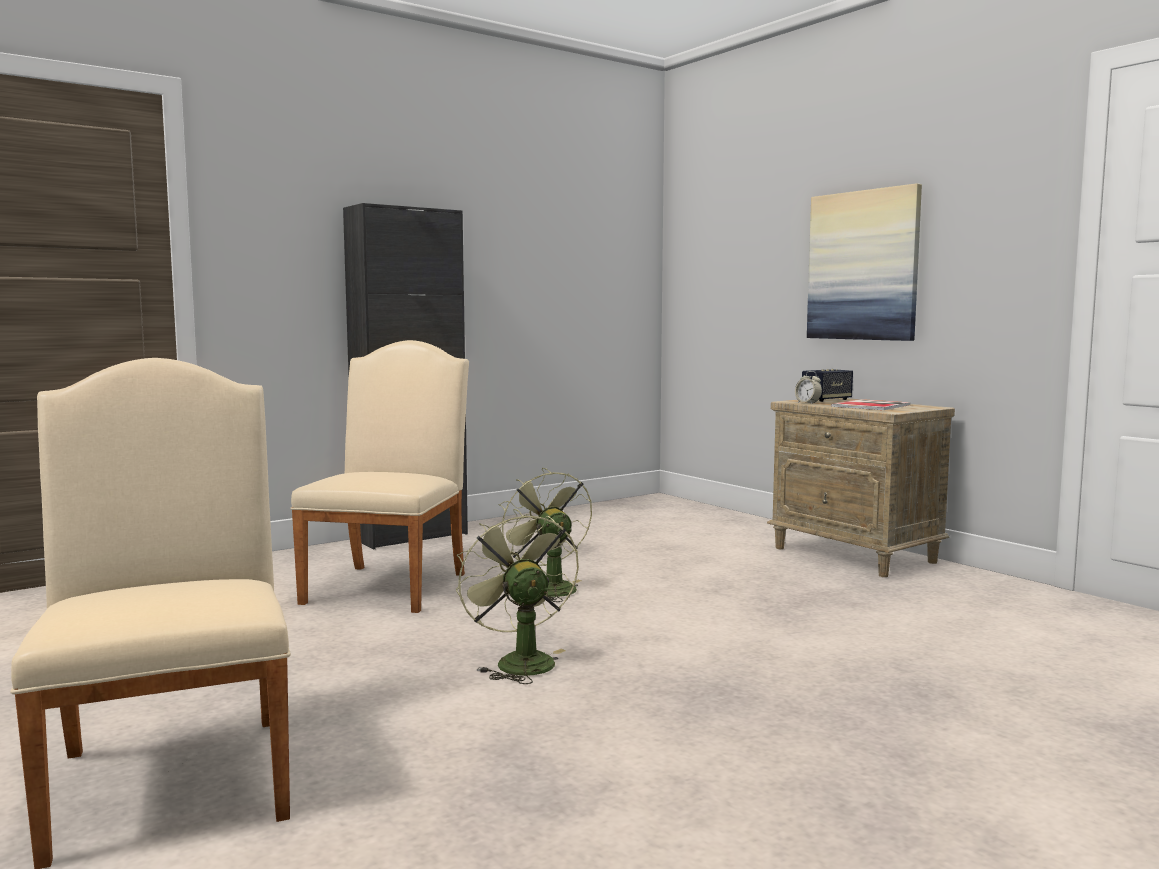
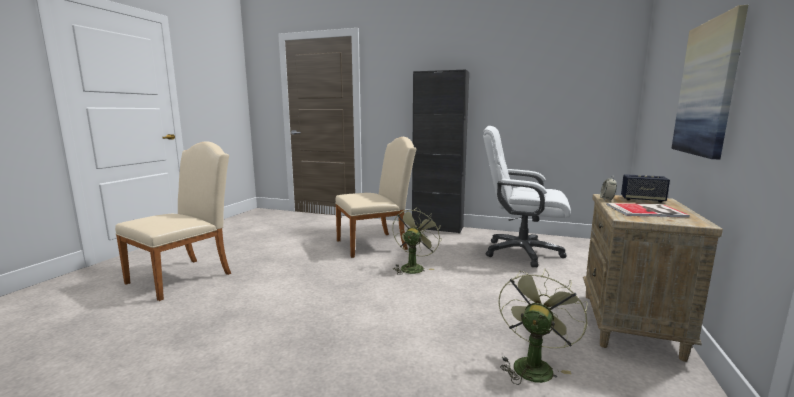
camera: 55 degrees right, 5 degrees up
(519, 661) = (318, 289): green fan -> green fan (533, 365)
(608, 531) = (521, 252): none -> white office chair

